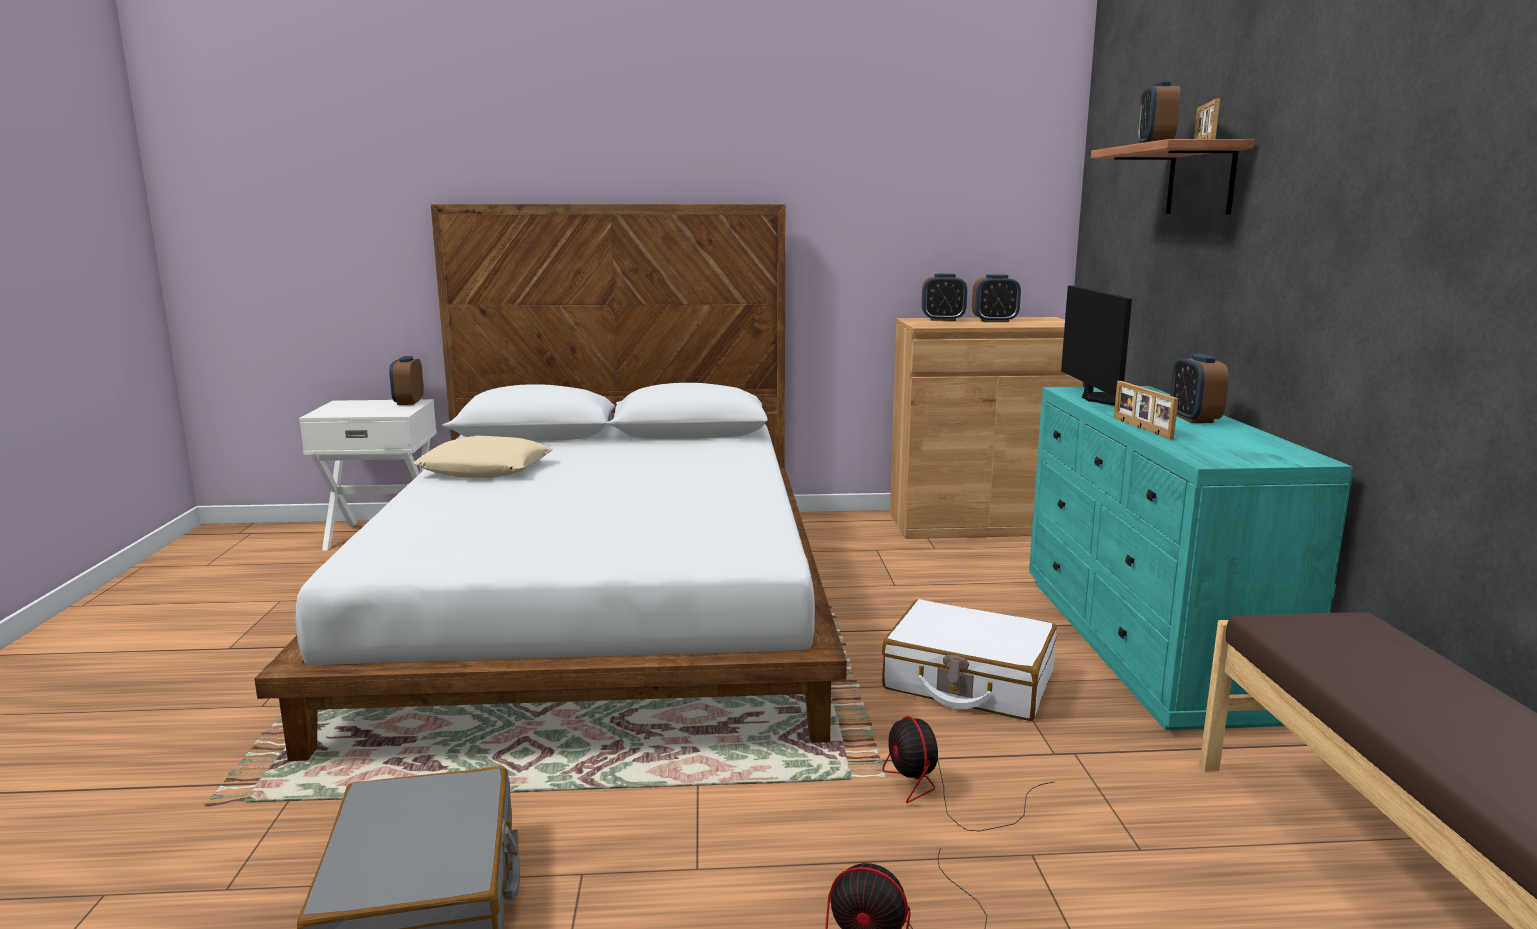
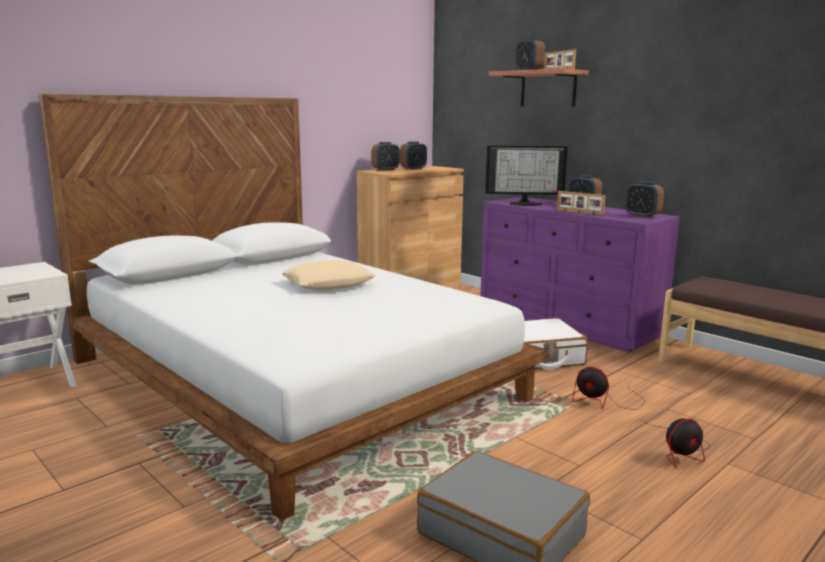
camera: 40 degrees left, 0 degrees up
(408, 402) = (30, 266): alarm clock -> alarm clock (642, 216)
(485, 469) = (203, 299): beige pillow -> beige pillow (328, 283)
(1102, 399) = (526, 203): monitor -> monitor turned 135 degrees clockwise
(1146, 644) = (568, 323): turquoise dresser -> purple dresser

